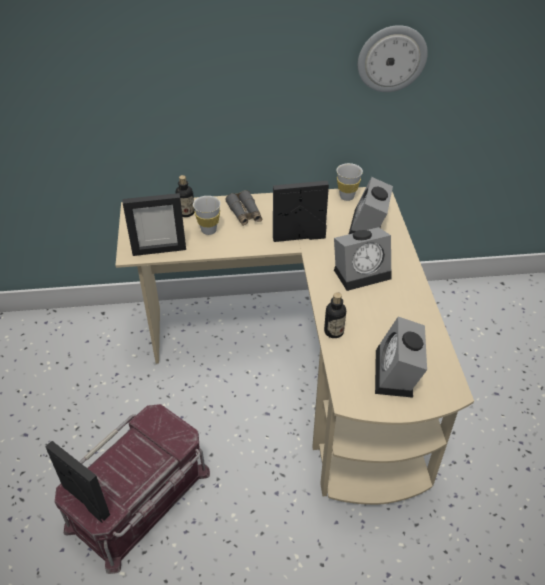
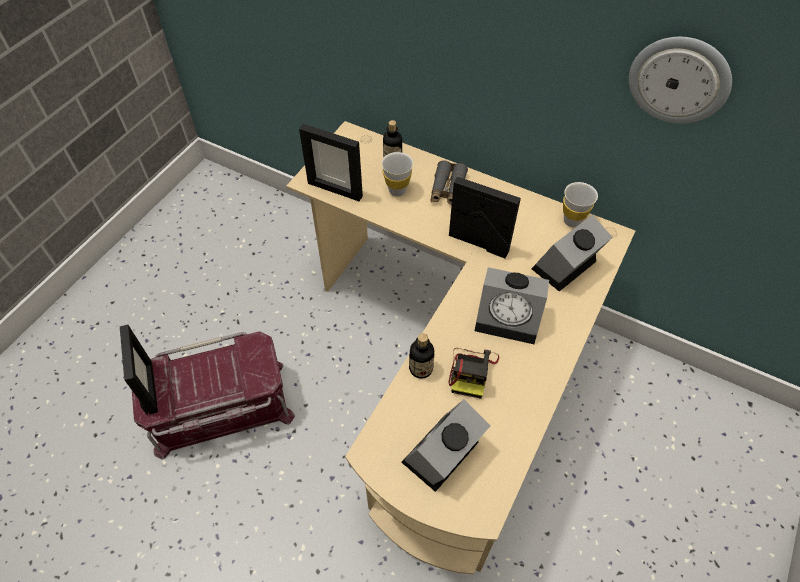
camera: 35 degrees right, 10 degrees up
(368, 315) = (471, 371): none -> camera

